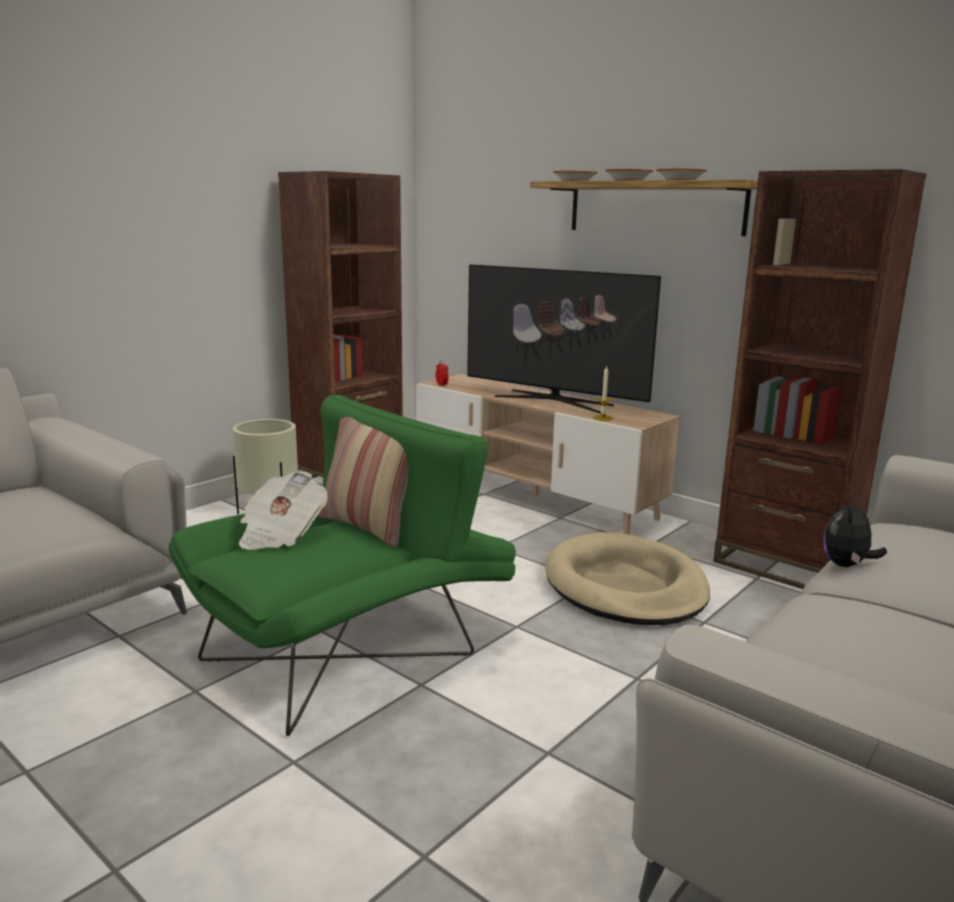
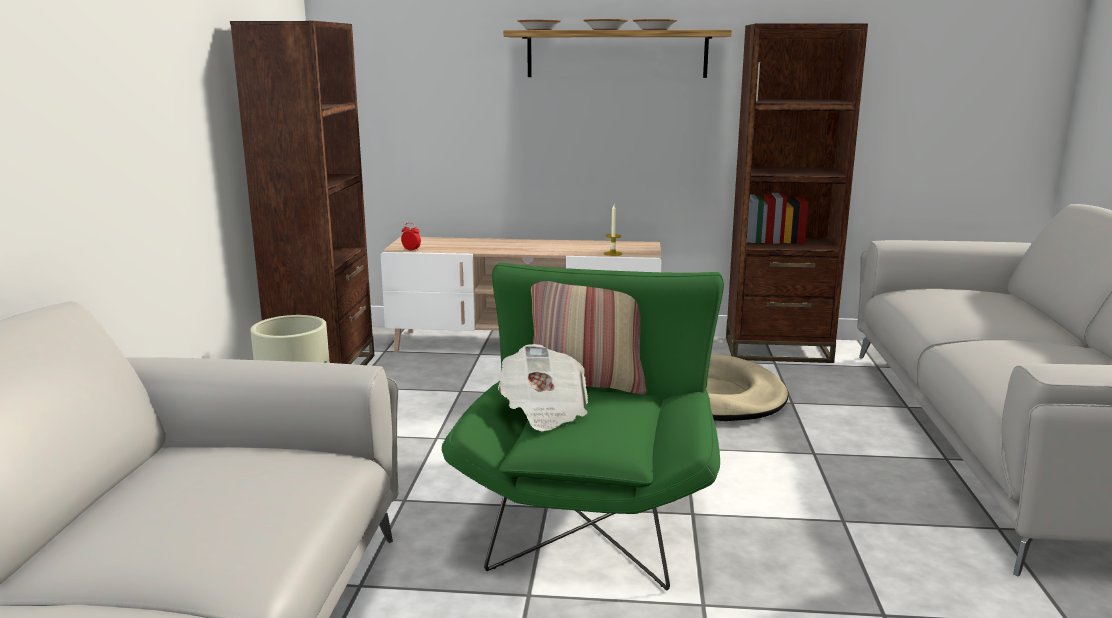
camera: 35 degrees left, 0 degrees up
(553, 401) = (541, 246): television -> none
(847, 565) = (928, 322): plush toy -> none

